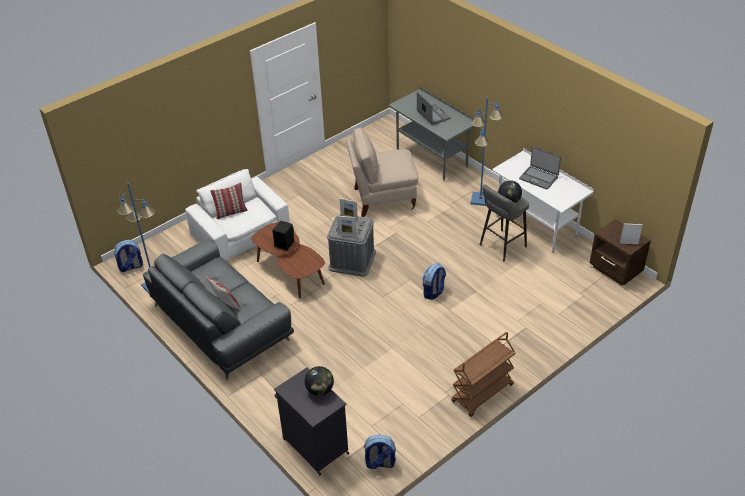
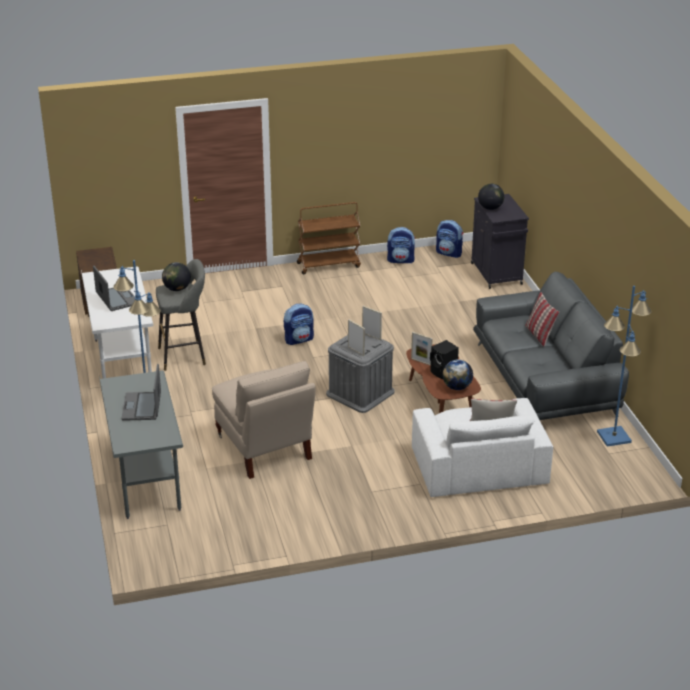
camera: 155 degrees left, 10 degrees down
(131, 267) = (641, 468): backpack -> backpack (401, 260)
(268, 235) = (457, 387): none -> globe
(383, 198) = (264, 448): beige chair -> beige chair turned 45 degrees clockwise
(629, 243) = (99, 253): picture frame -> picture frame (421, 361)

